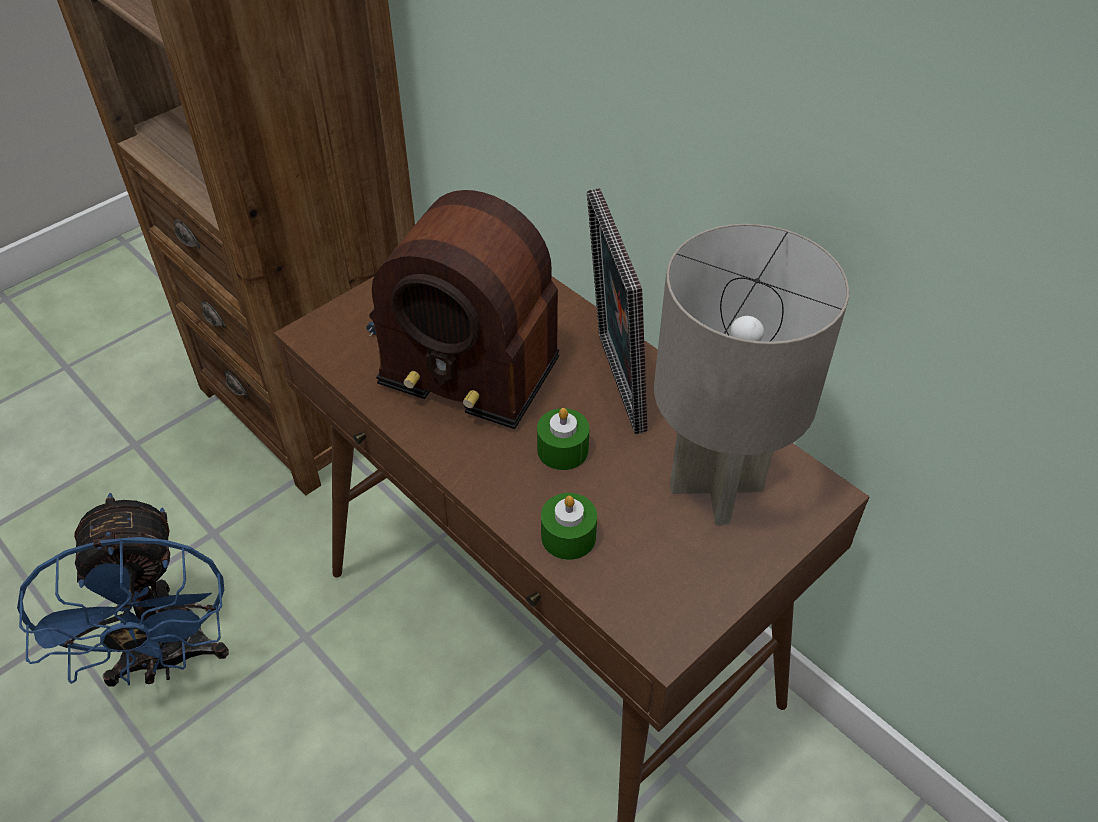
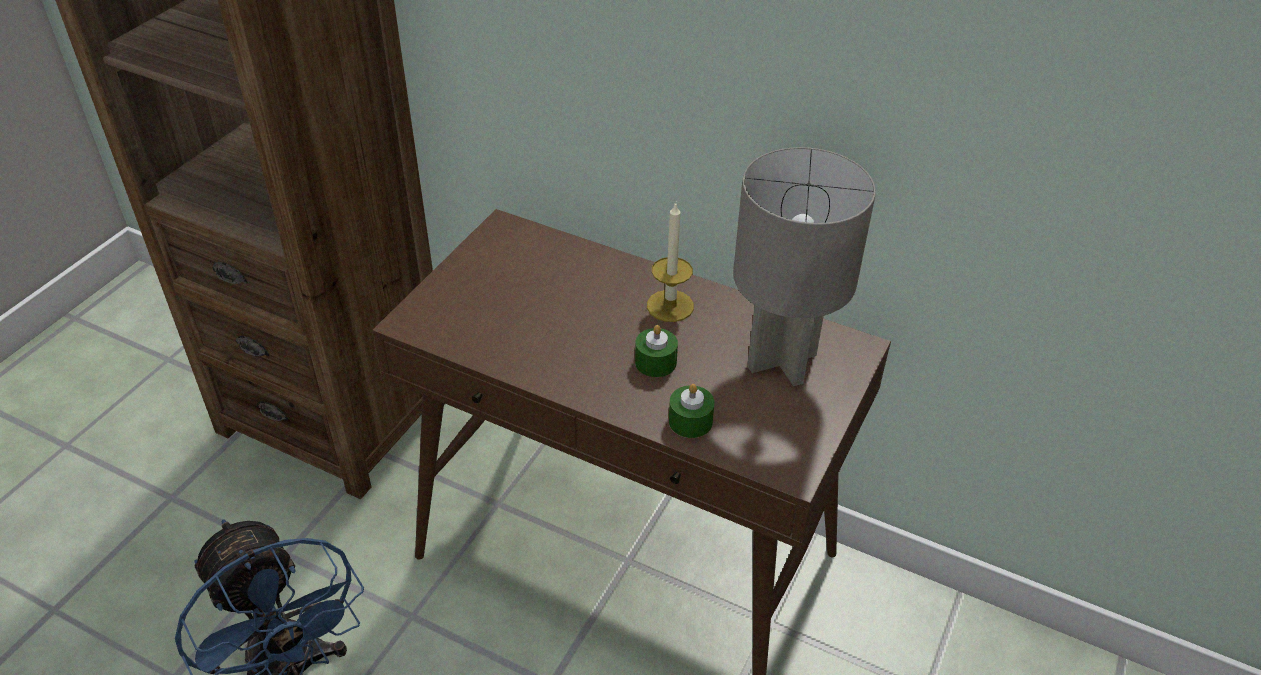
camera: 20 degrees left, 5 degrees down
(463, 341) = (536, 301): radio -> none
(613, 383) = (670, 306): picture frame -> candle

